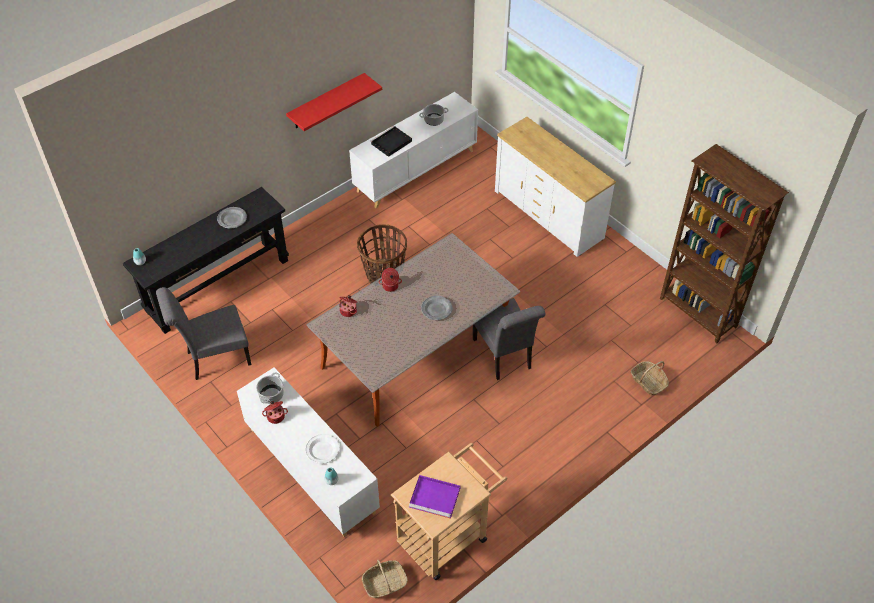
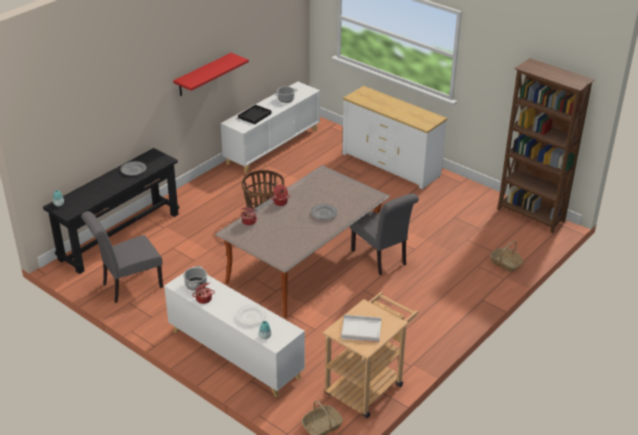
camera: 10 degrees left, 15 degrees down
(436, 498) = (362, 330): purple tray -> white tray

